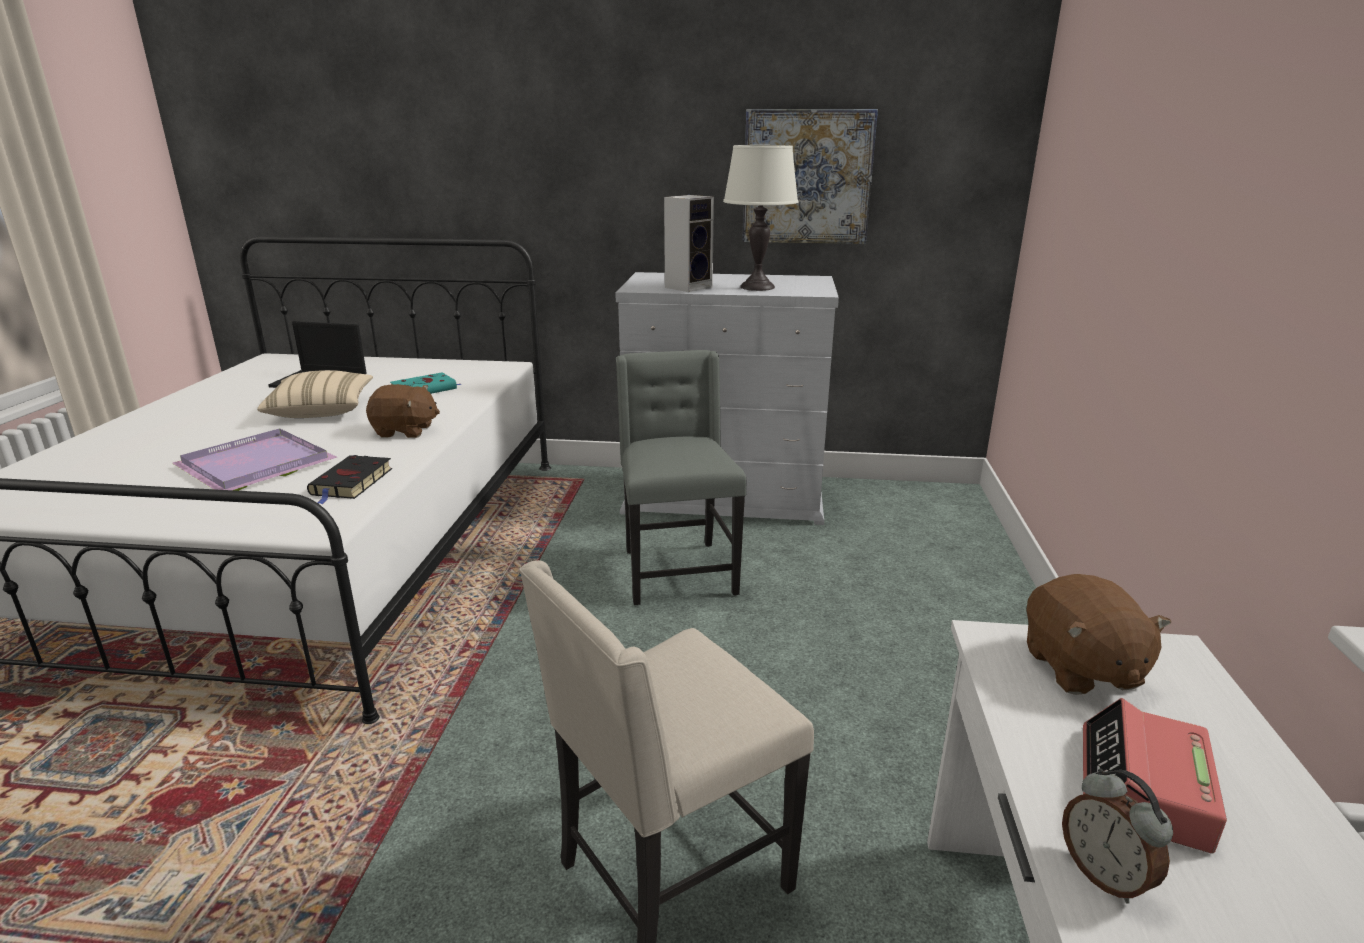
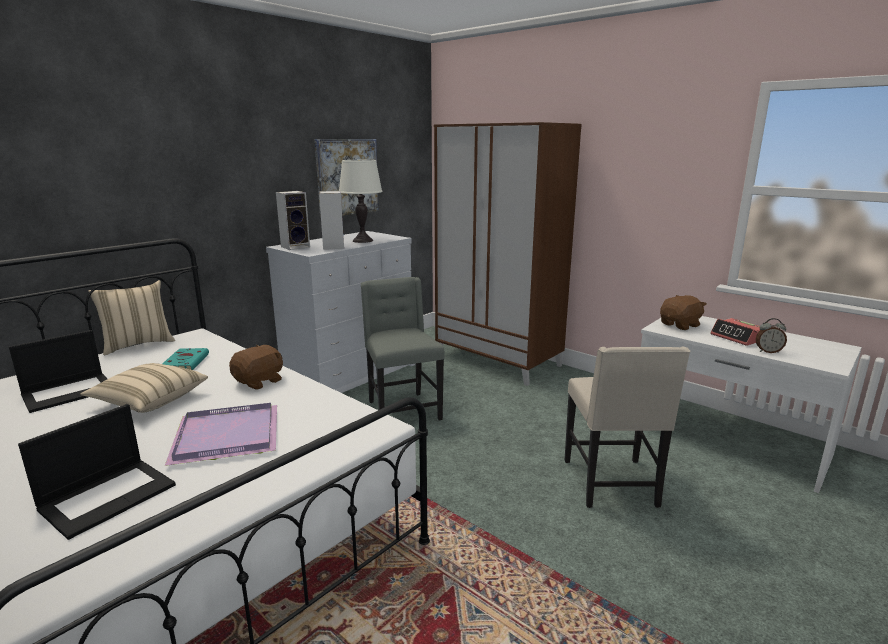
camera: 55 degrees left, 5 degrees down
(119, 467) = (108, 496): none -> laptop
(351, 483) = (323, 409): black book -> none
(453, 359) = (138, 344): none -> beige pillow
(657, 278) = (296, 247): none -> speaker
(676, 571) = (402, 410): grey chair -> grey chair turned 45 degrees clockwise
(962, 584) = (498, 360): none -> brown wardrobe
(1080, 668) = (680, 325): brown plush toy -> brown plush toy turned 60 degrees counterclockwise

